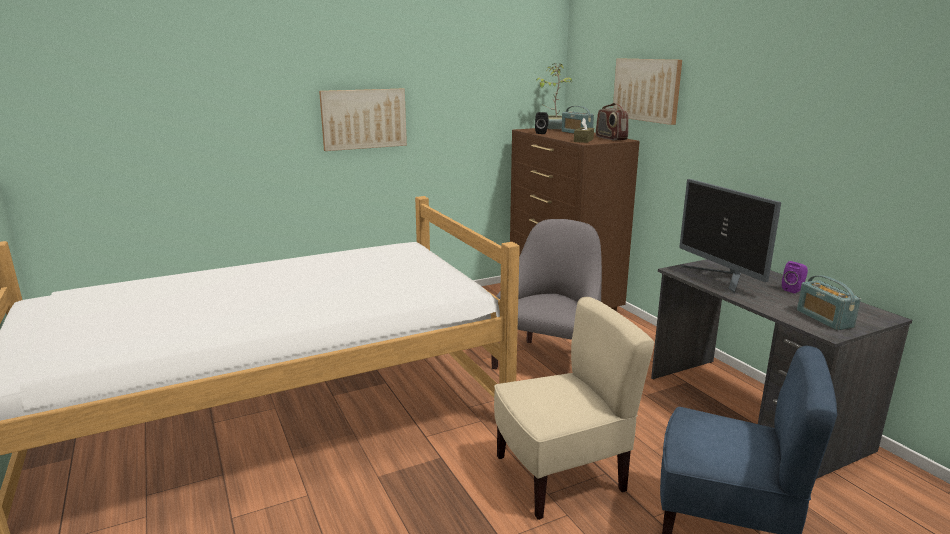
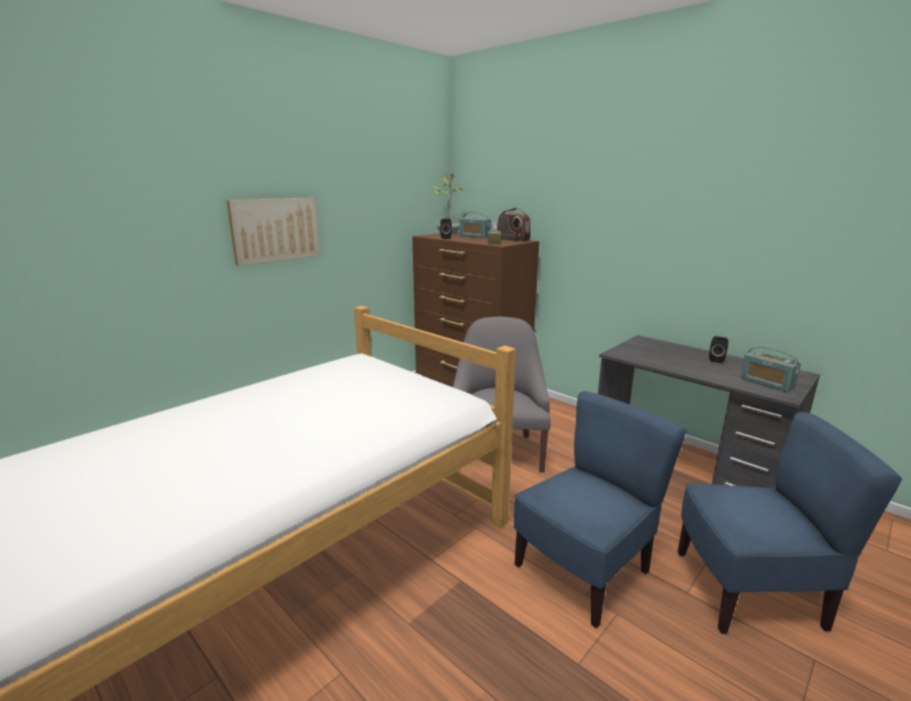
camera: 20 degrees left, 0 degrees up
(561, 475) = (583, 570): beige chair -> blue chair
(646, 90) = (542, 195): picture -> none
(721, 278) = (655, 356): monitor -> none
(793, 290) = (717, 360): purple speaker -> black speaker

